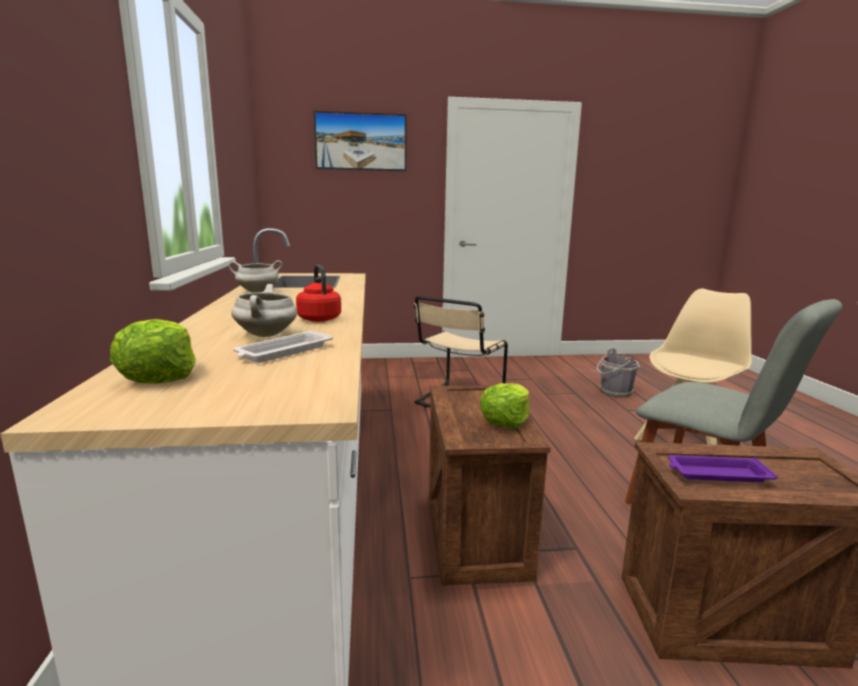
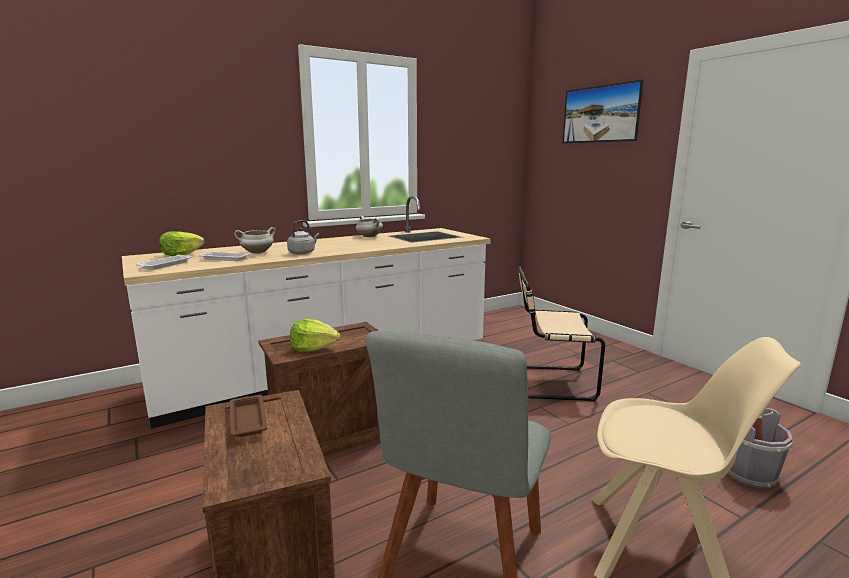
camera: 65 degrees right, 0 degrees up
(267, 389) = (164, 265): none -> white tray
(318, 318) = (303, 253): red kettle -> grey kettle
(716, 474) = (248, 419): purple tray -> brown tray

